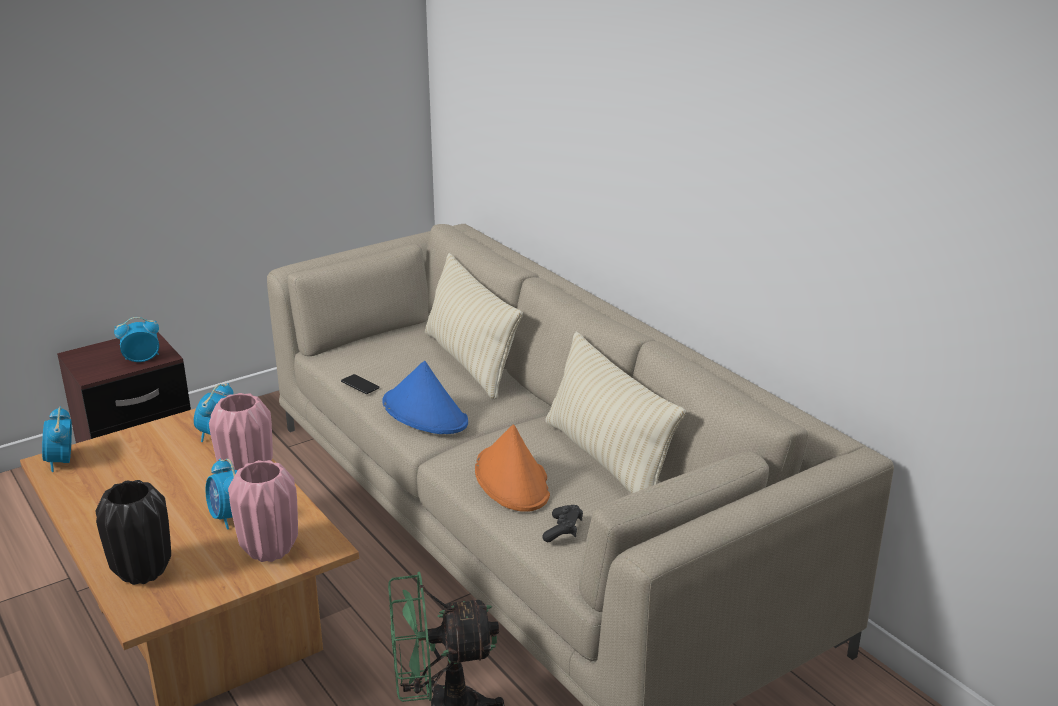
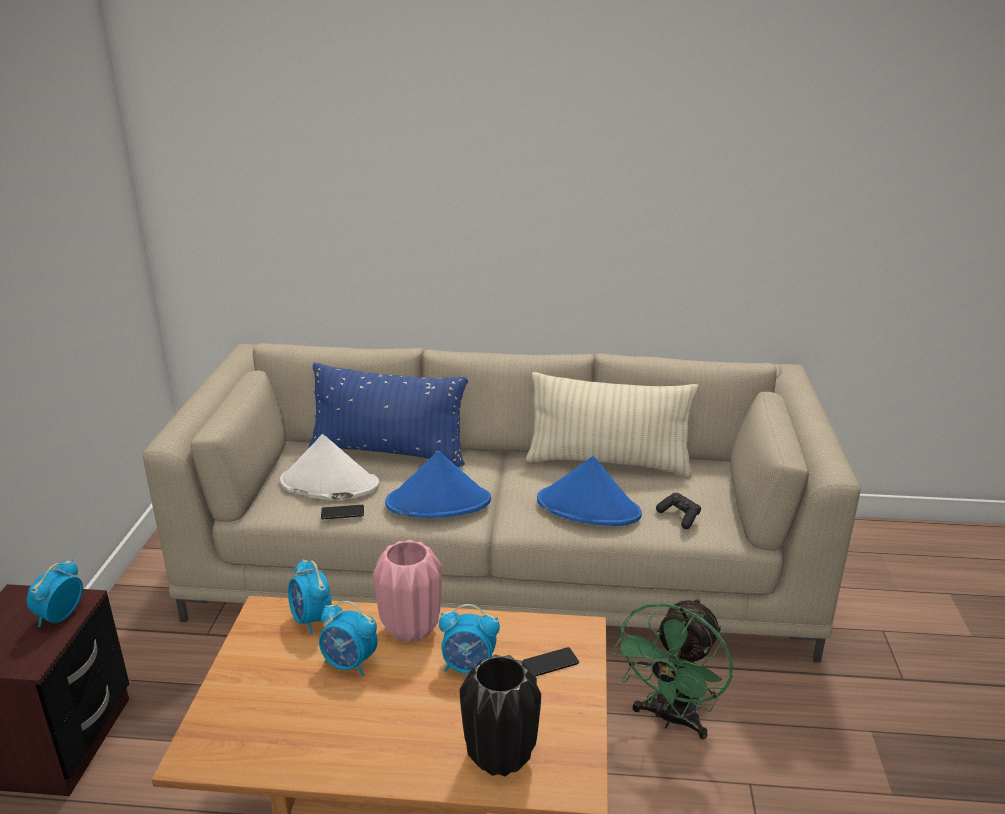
camera: 50 degrees left, 0 degrees up
(61, 462) = (208, 745): alarm clock -> alarm clock (350, 663)
(269, 549) = (550, 663): pink vase -> phone
(389, 361) = (329, 484): none -> white hat
(469, 362) = (389, 452): beige pillow -> blue pillow
(512, 480) = (589, 508): orange hat -> blue hat

